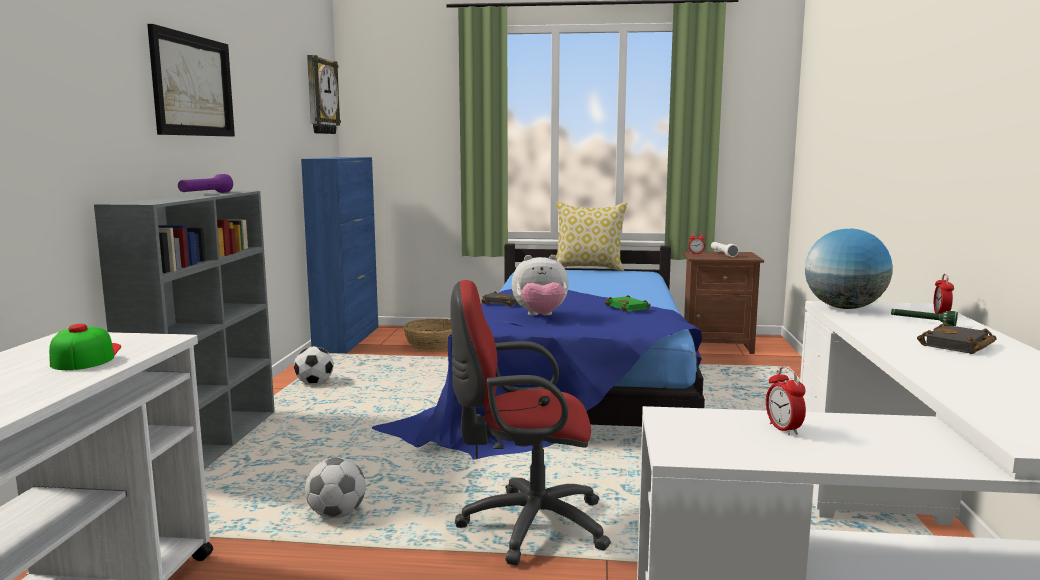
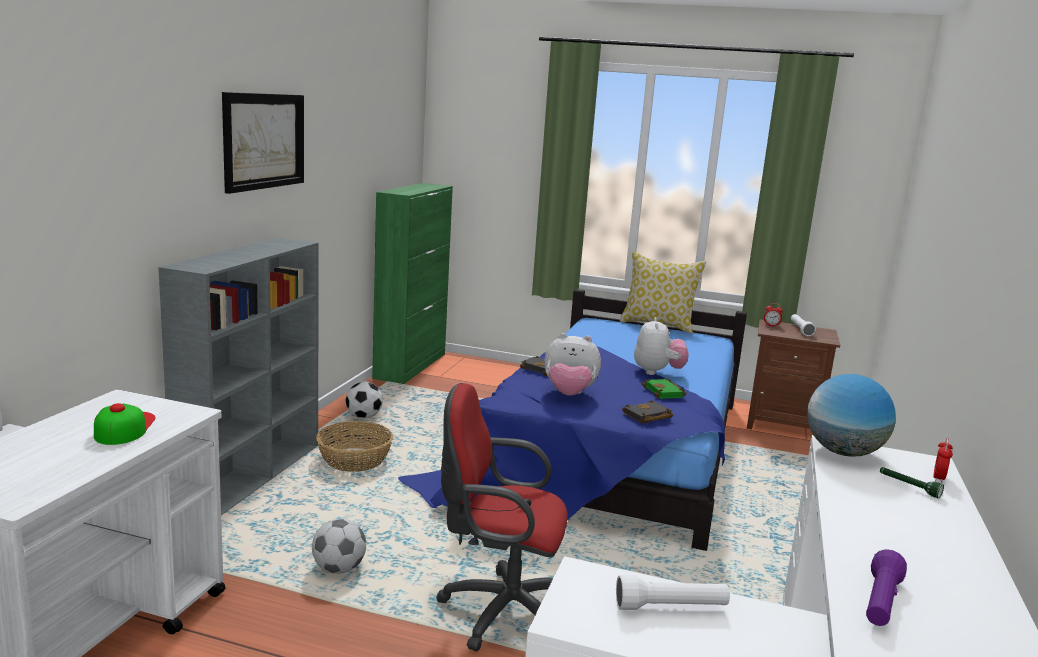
camera: 10 degrees right, 5 degrees up
(205, 194) = (264, 248): purple flashlight -> purple flashlight (880, 603)
(320, 96) = (405, 124): wall clock -> none
(347, 339) = (411, 365): blue cabinet -> green cabinet
(433, 345) = (490, 384): basket -> basket (355, 460)
(611, 296) = (657, 372): none -> plush toy
(783, 429) = (671, 607): alarm clock -> white flashlight
(958, 346) = (915, 529): black book -> black book (647, 417)

